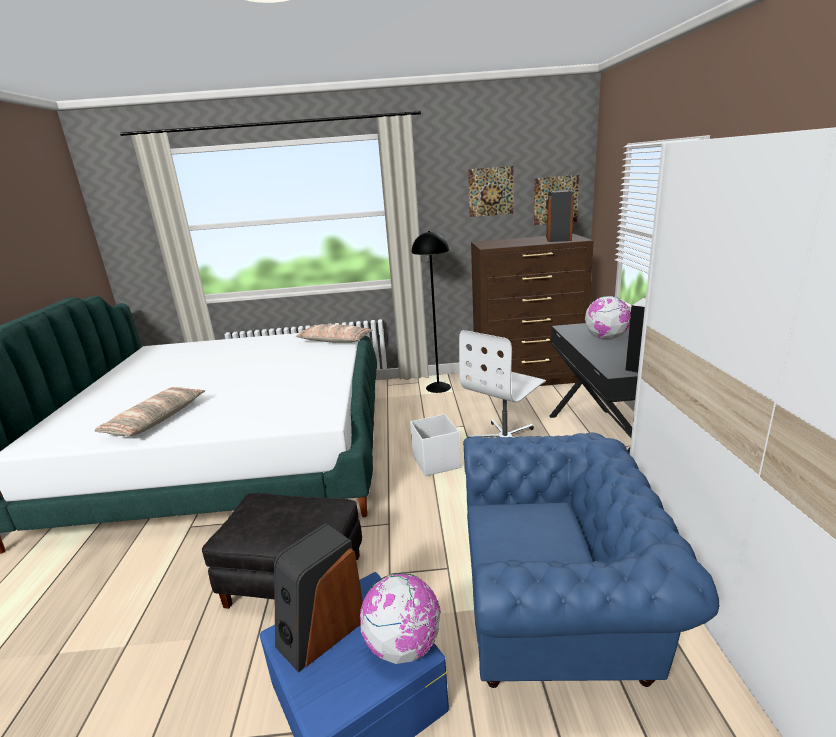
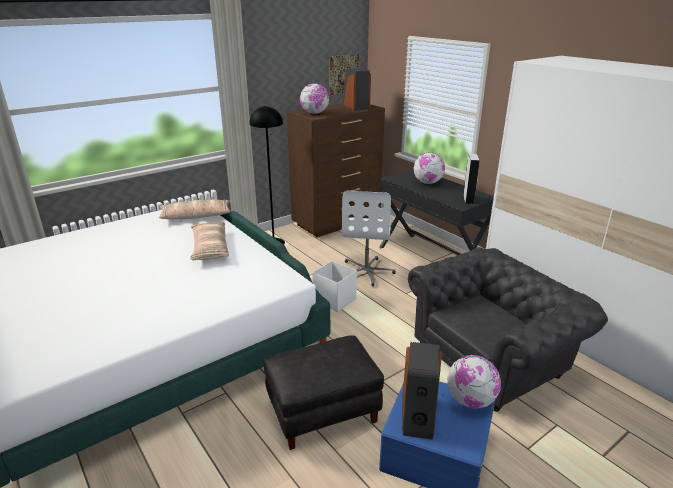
camera: 35 degrees left, 5 degrees up
(155, 420) = (125, 323): pillow -> pillow (210, 248)
(490, 191) = (298, 68): picture -> none
(497, 243) = (315, 113): none -> globe
(559, 608) = (492, 360): blue armchair -> grey armchair

